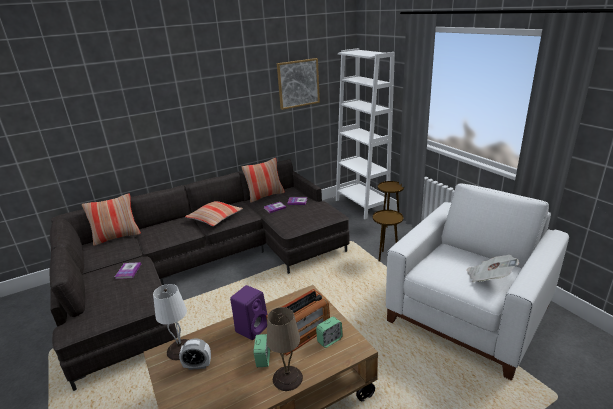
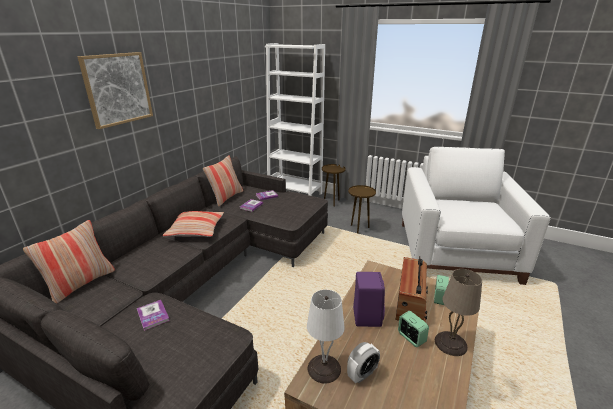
camera: 35 degrees left, 0 degrees up
(298, 83) = (232, 76): picture -> picture (117, 89)
(489, 278) = (493, 212): newspaper -> none

